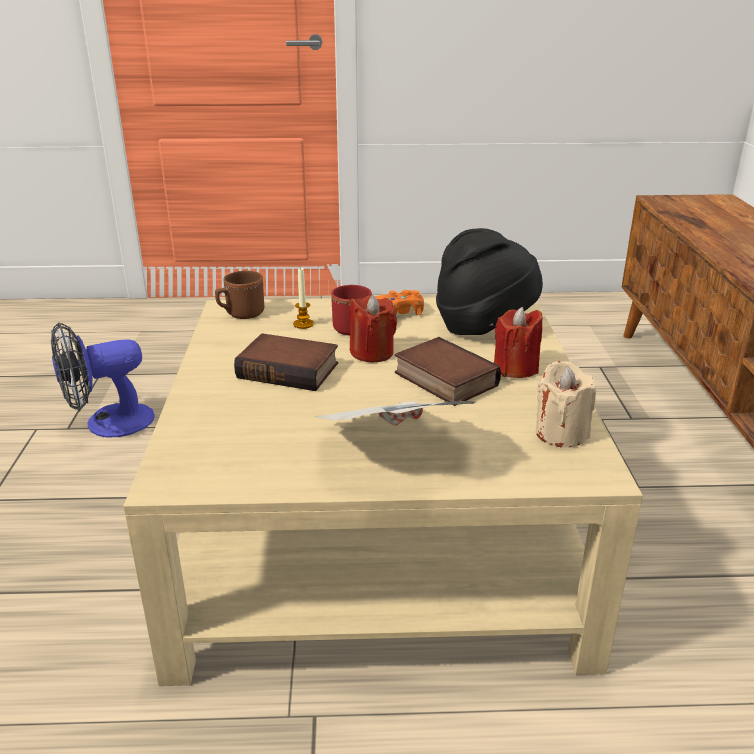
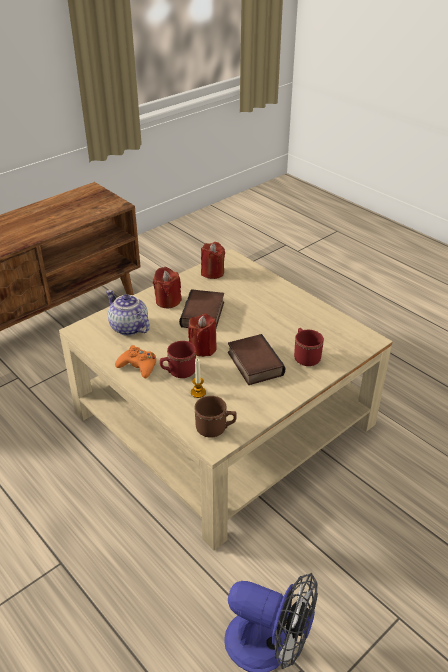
camera: 130 degrees left, 10 degrees up
(238, 409) = (305, 356): none -> red mug
(393, 447) = (273, 302): newspaper -> none
(484, 327) = (128, 327): black hat -> teapot
(561, 433) = (212, 272): beige candle -> red candle

